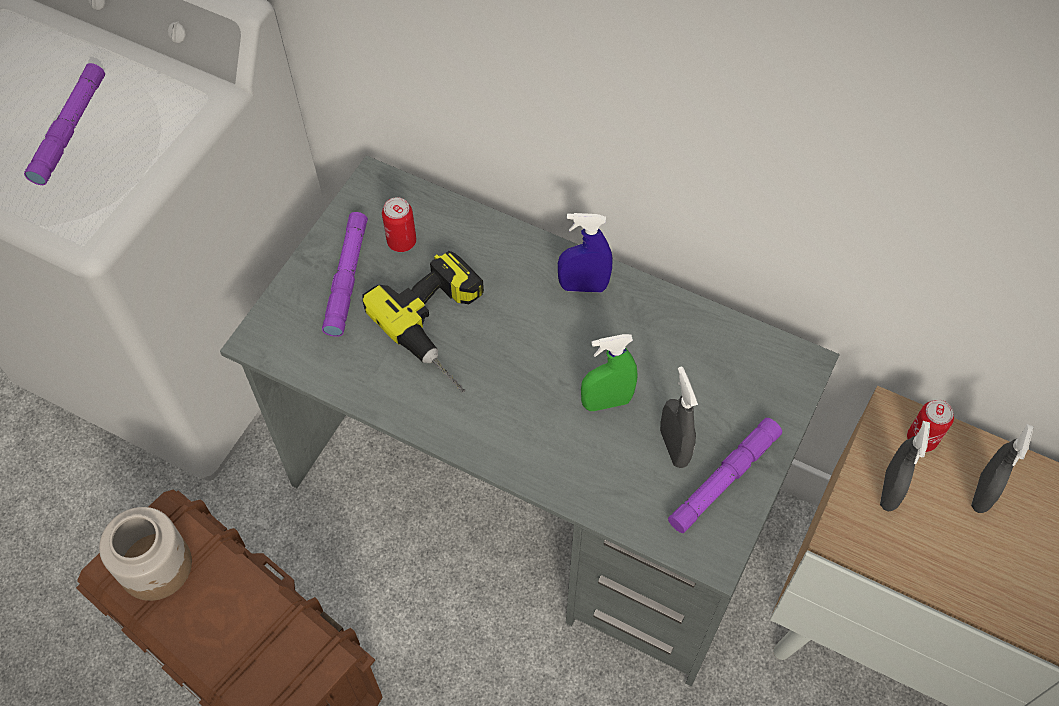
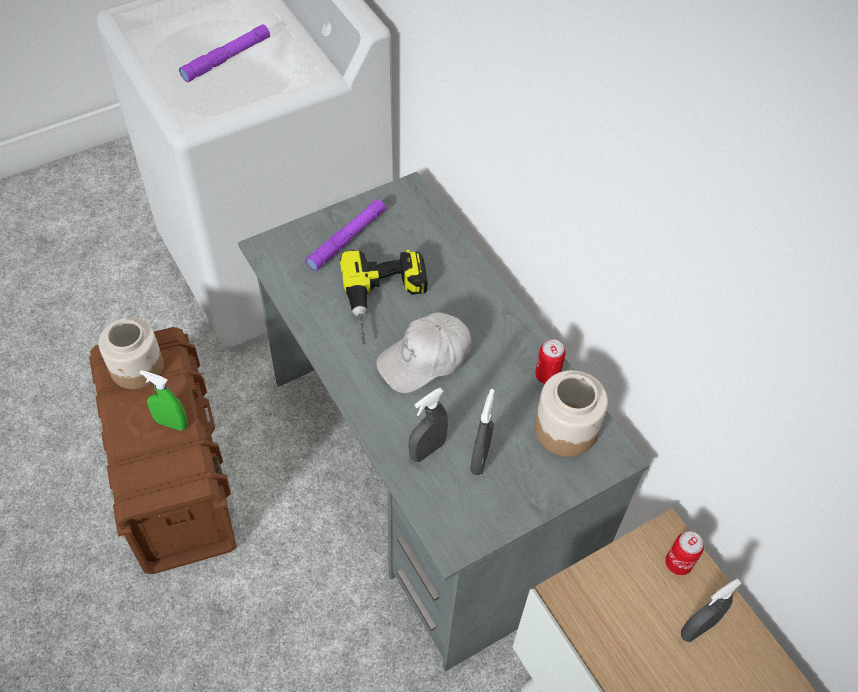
camera: 30 degrees right, 5 degrees down
(401, 242) = (398, 234): can -> can (547, 375)
(537, 370) = (425, 359): none -> white cap
(583, 286) = (497, 323): blue spray bottle -> none
(606, 402) = (456, 404): green spray bottle -> green spray bottle (171, 423)
(724, 479) = (499, 499): purple flashlight -> none
(734, 363) = (566, 428): none -> jar
(889, 491) = (625, 584): grey spray bottle -> grey spray bottle (427, 450)

